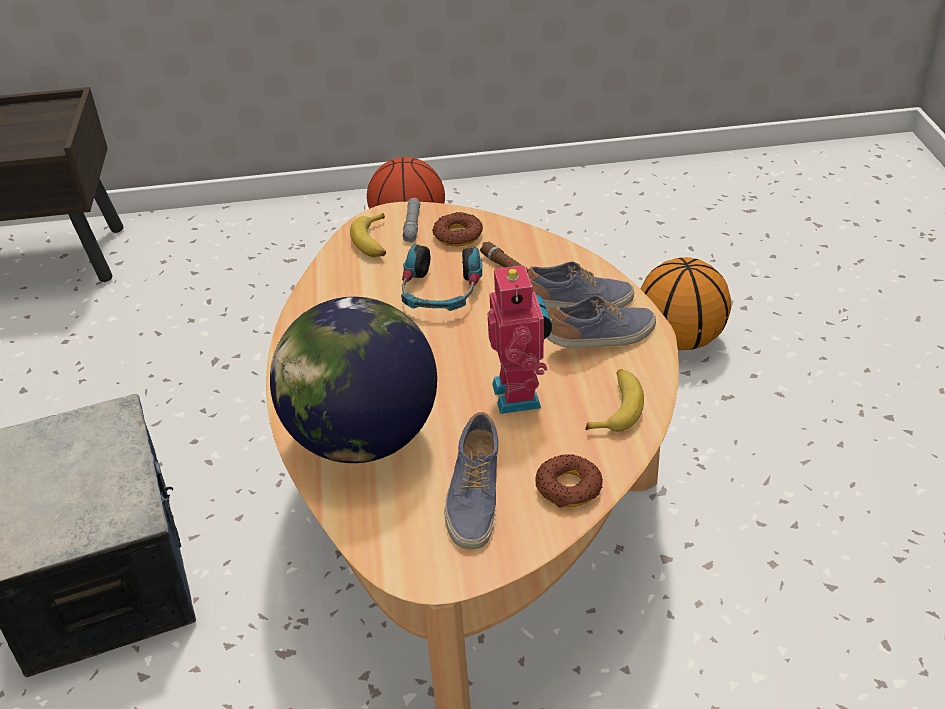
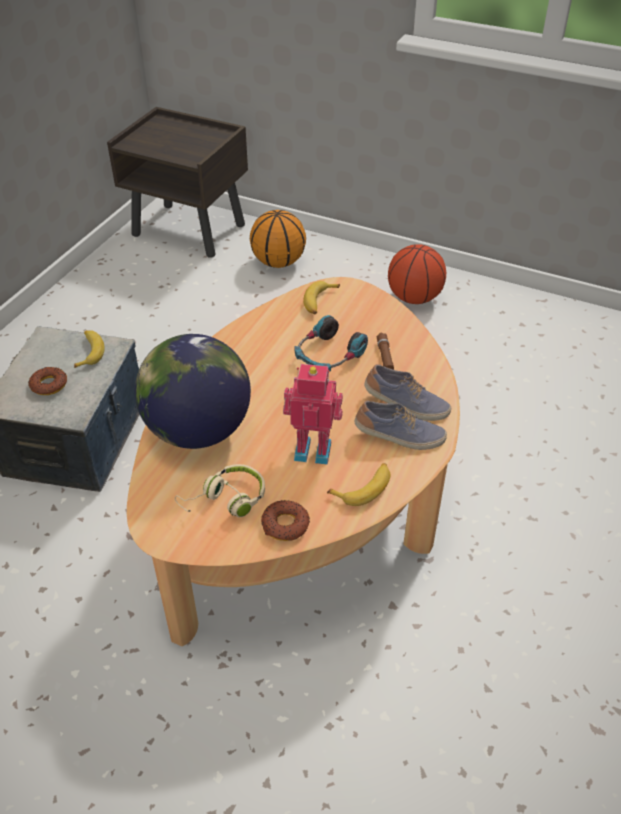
camera: 30 degrees right, 5 degrees up
(85, 434) = (89, 352): none -> banana
(412, 225) = (353, 300): grey flashlight -> none
(458, 235) = (375, 320): donut -> donut (49, 384)
(473, 497) = (226, 500): shoe -> beige headphones
(520, 395) = (313, 449): toy robot -> toy robot turned 105 degrees counterclockwise
(681, 339) = (535, 460): basketball -> basketball (279, 262)

